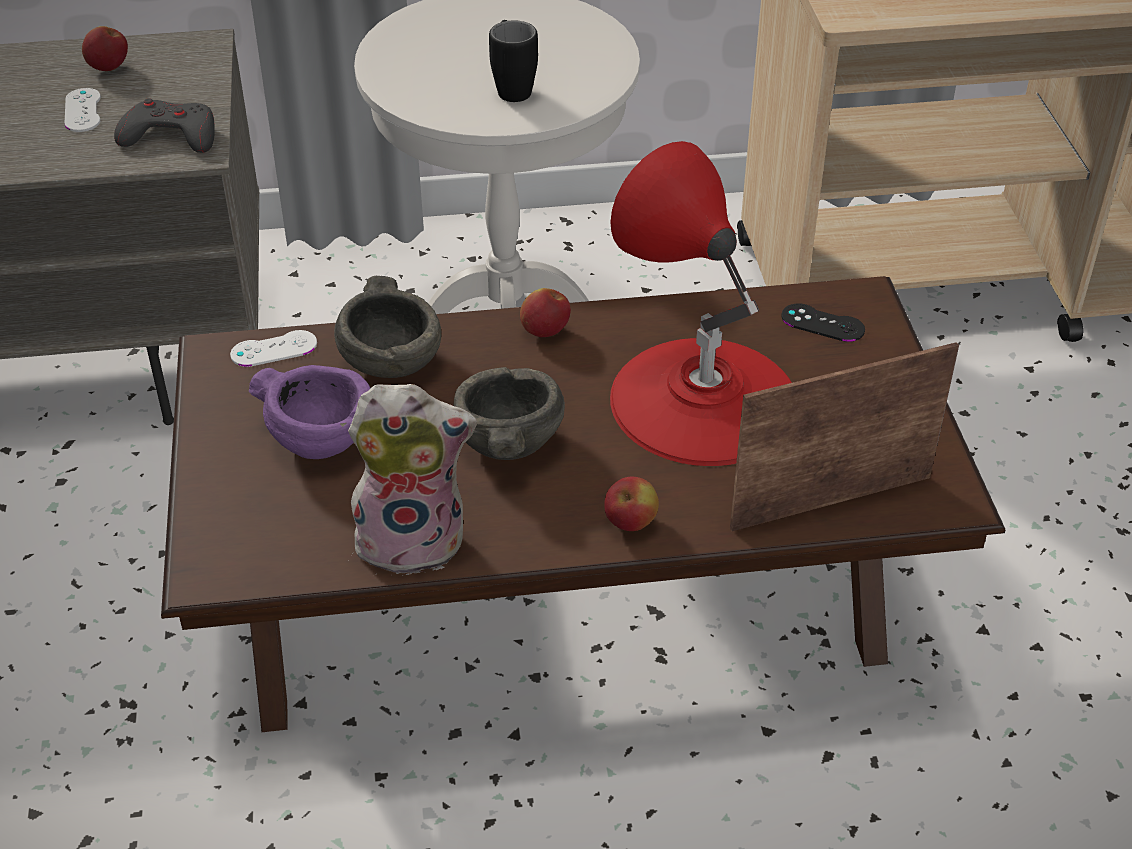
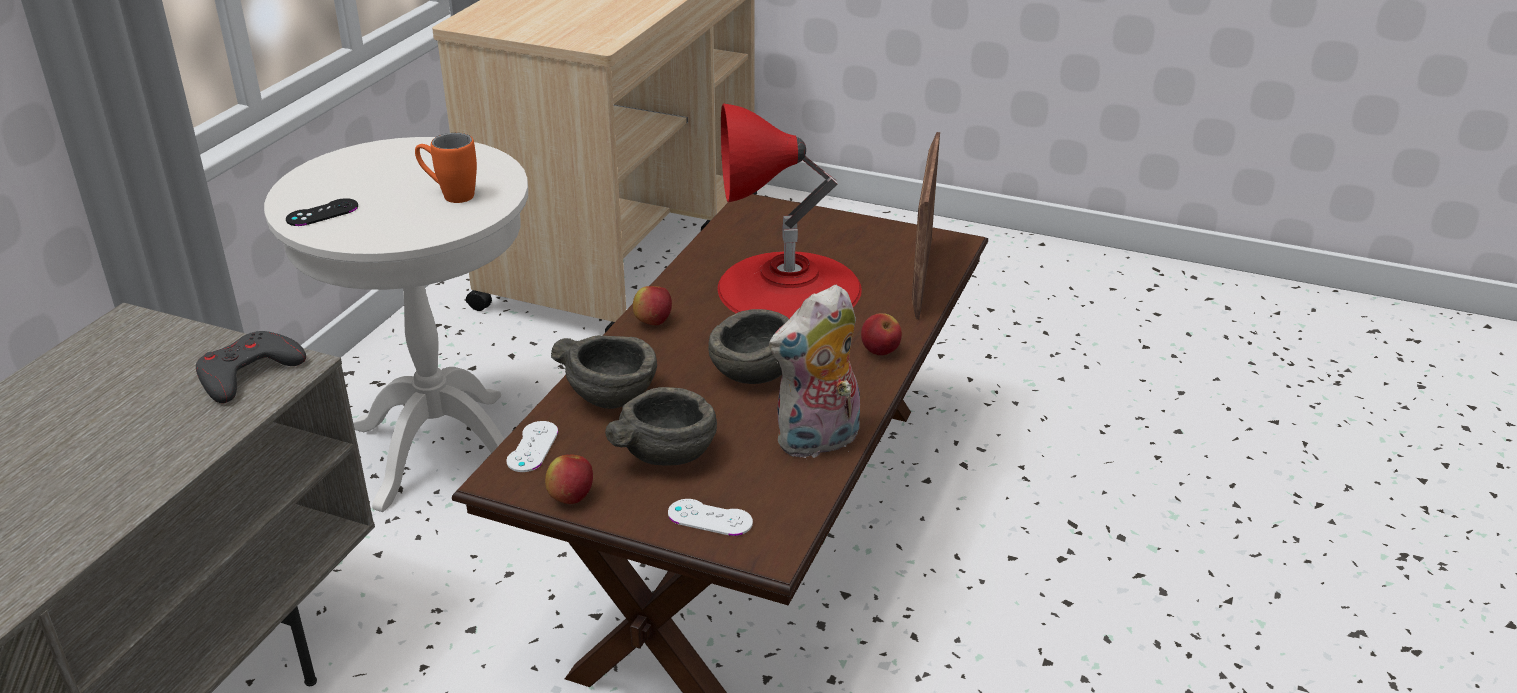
camera: 60 degrees left, 10 degrees down
(83, 110) = (129, 411): white game controller -> white game controller (710, 518)
(109, 67) = (78, 380): apple -> apple (571, 497)
(322, 437) = (666, 453): purple bowl -> grey bowl
(414, 539) = (818, 442): plush toy -> plush toy turned 150 degrees counterclockwise
(512, 87) = (449, 195): black mug -> orange mug
(822, 323) = (760, 225): black game controller -> black game controller (322, 213)

